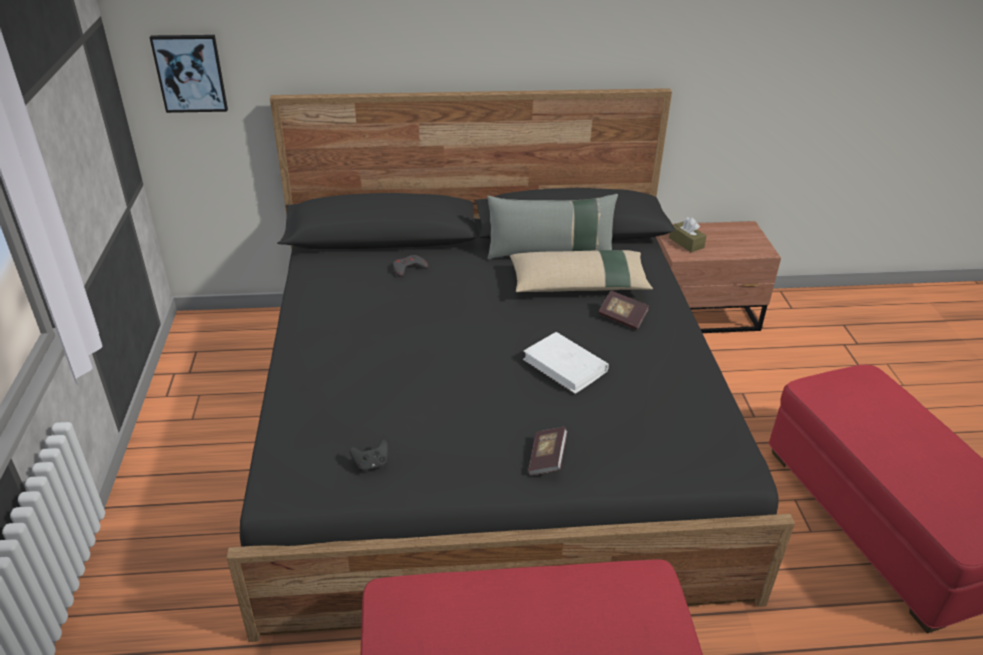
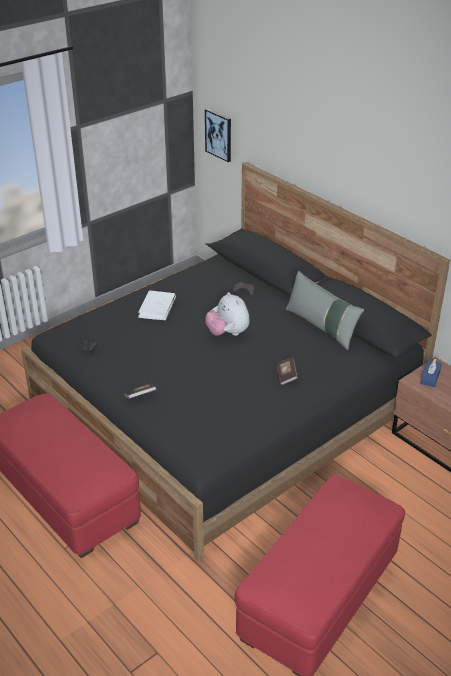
camera: 55 degrees right, 0 degrees up
(485, 320) = (228, 333): none -> plush toy
(565, 366) = (218, 373): white book -> white book (157, 308)
(579, 284) = (302, 349): beige pillow -> none
(686, 243) = (430, 378): brown tissue box -> blue tissue box

